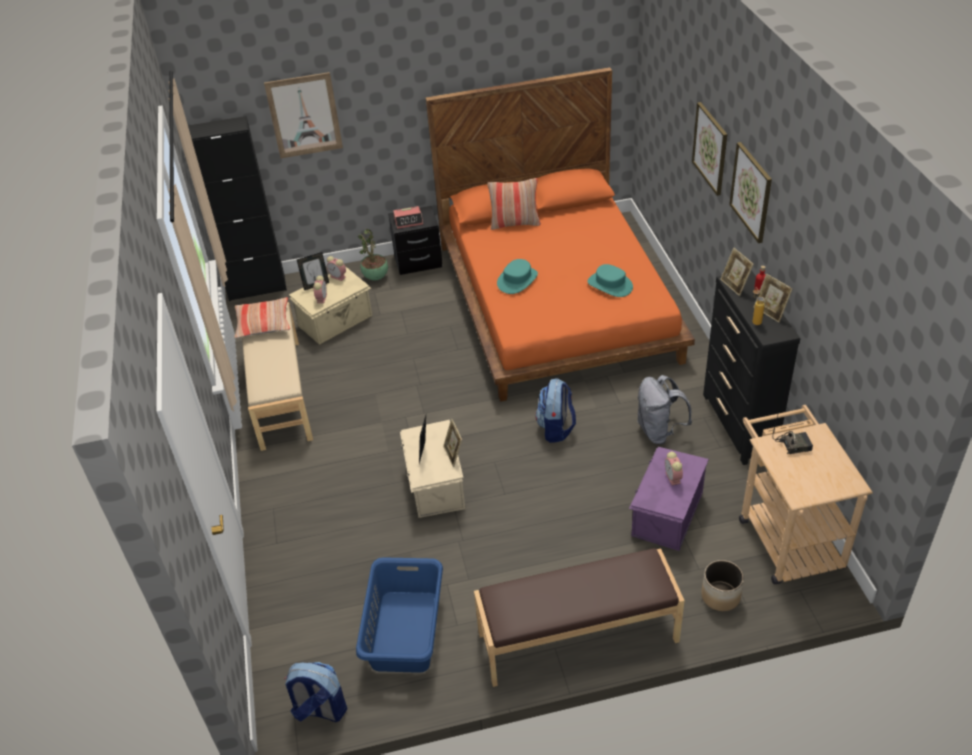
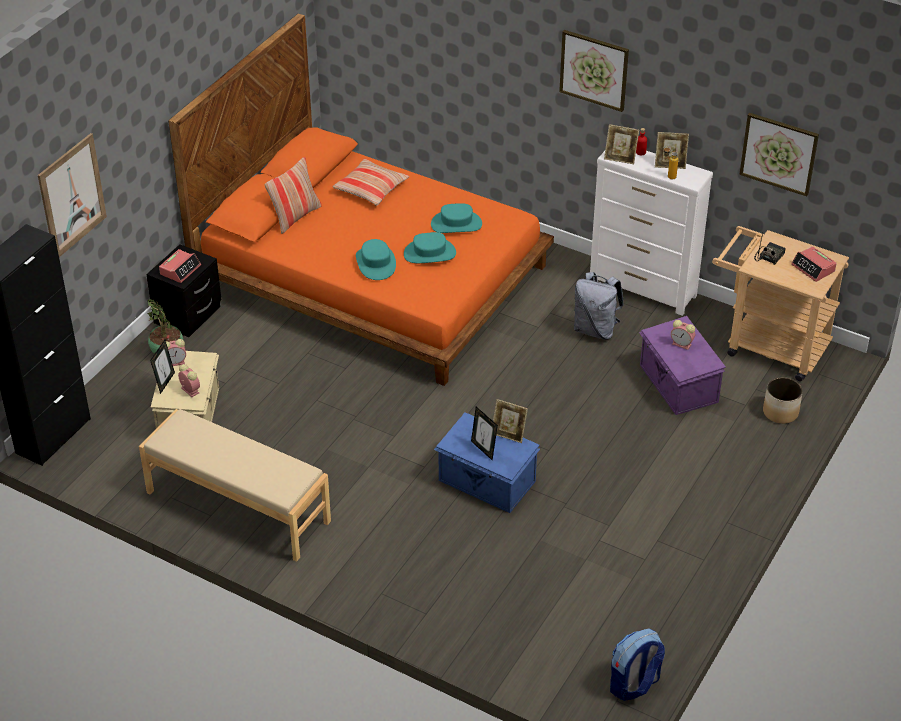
camera: 50 degrees left, 0 degrees up
(263, 324) = (189, 440): pillow -> pillow (371, 188)
(404, 631) = (616, 592): blue laundry basket -> none
(434, 485) = (487, 482): beige storage box -> blue storage box
(556, 428) = (518, 377): backpack -> none
(560, 294) = (429, 253): none -> turquoise hat
(578, 638) = (732, 504): brown bench -> none
(710, 148) = (504, 49): picture -> picture (779, 153)
(738, 426) = (643, 289): black dresser -> white dresser
(821, 479) = (813, 268): none -> alarm clock

